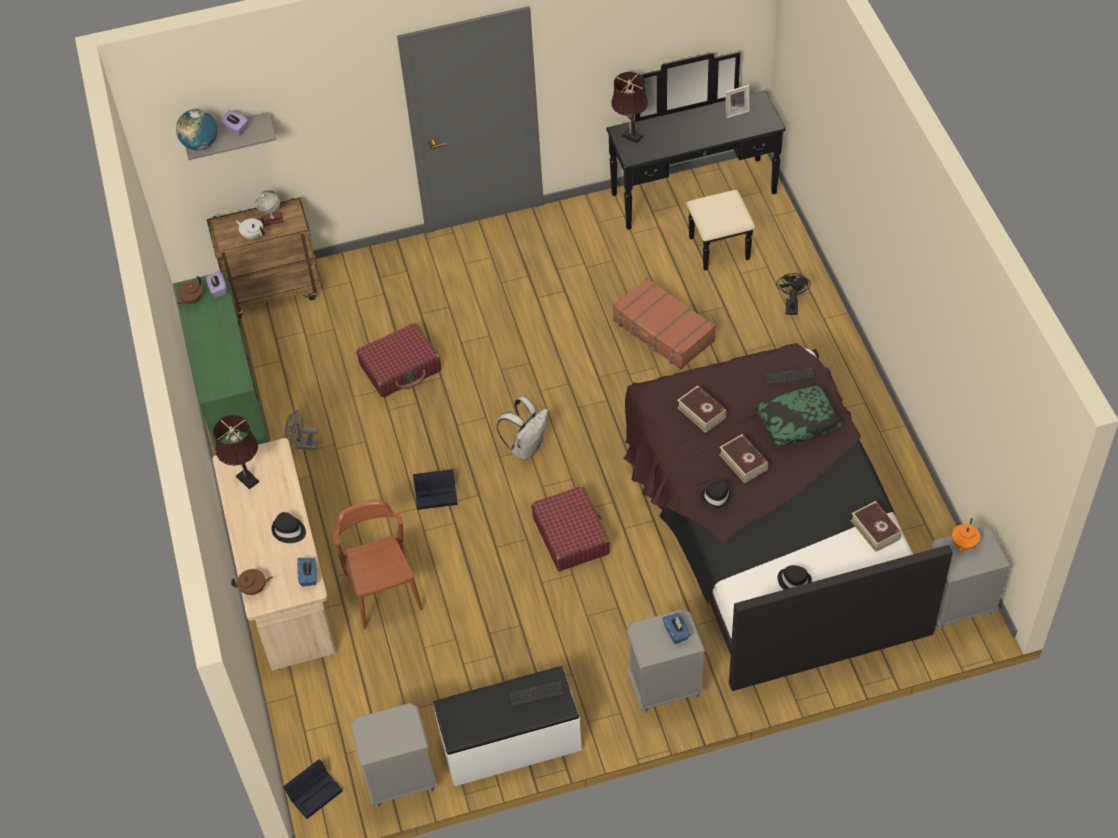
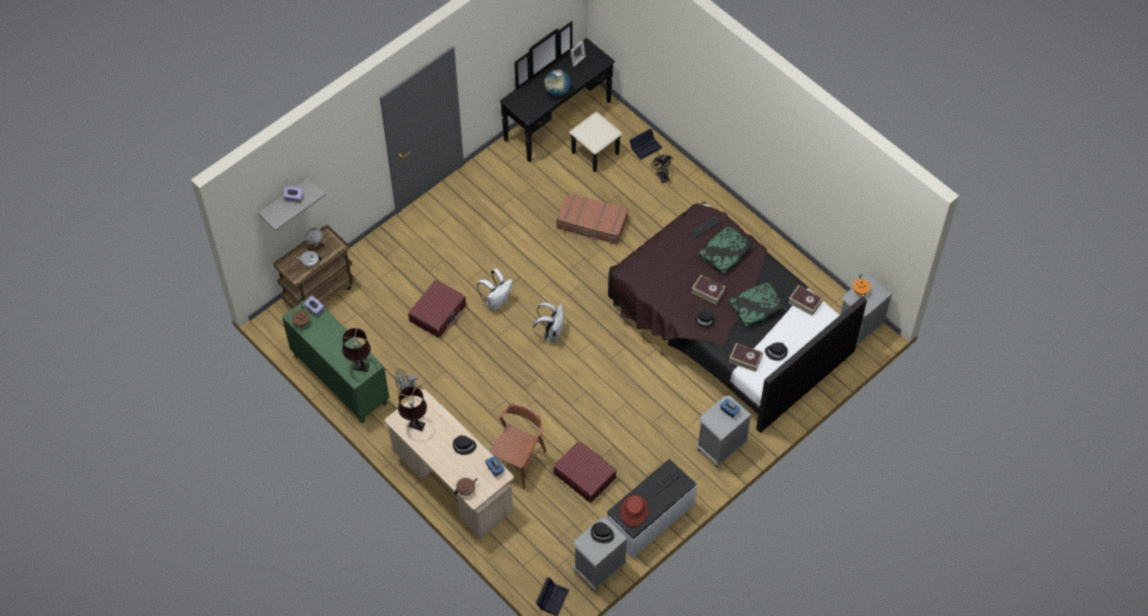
camera: 30 degrees left, 5 degrees up
(200, 144) = (277, 217): globe -> globe (557, 91)
(383, 591) = (517, 461): brown chair -> brown chair turned 75 degrees clockwise
(397, 726) = (602, 534): none -> black hat
(437, 494) = (513, 386): black storage box -> black storage box (645, 146)
(469, 716) = (634, 511): none -> red hat
(481, 381) = (496, 301): none -> white backpack
(571, 535) = (612, 378): red suitcase -> red suitcase (584, 475)
(630, 135) = (518, 100): brown table lamp -> brown table lamp (359, 366)
(701, 412) = (666, 270): book -> book (745, 359)
(800, 511) = (756, 308): none -> pillow

